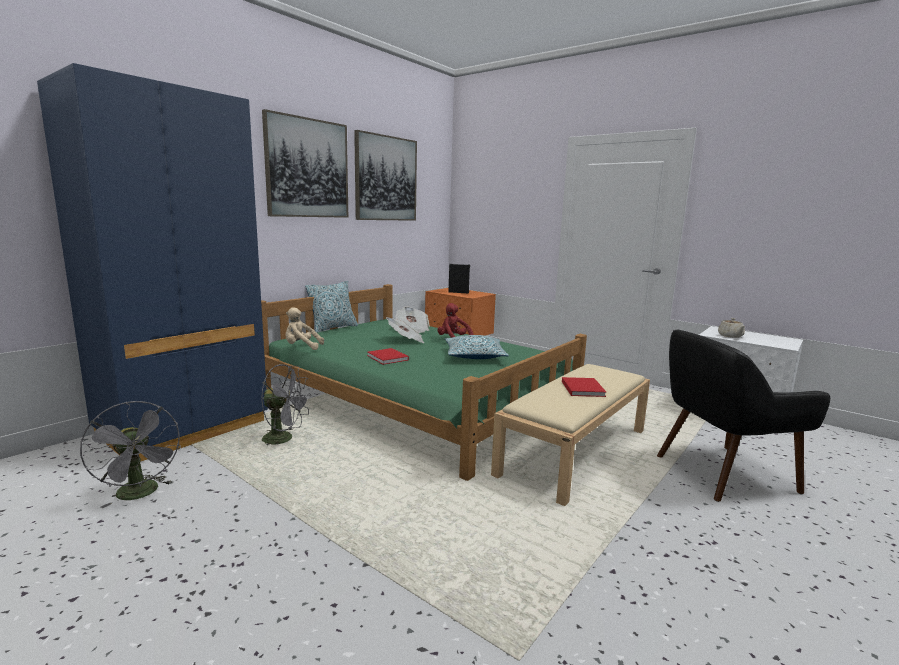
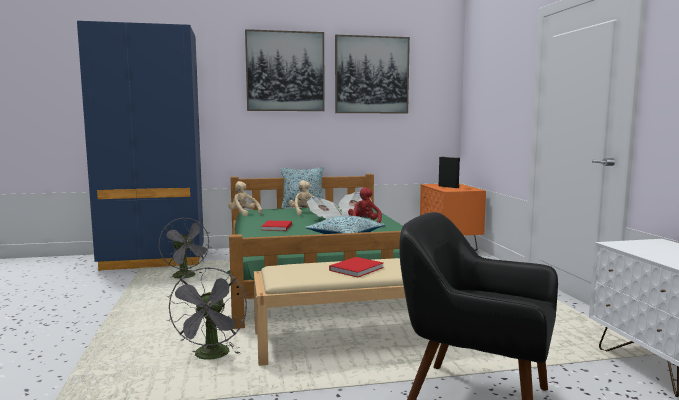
camera: 40 degrees right, 5 degrees down
(141, 494) = (76, 284): grey fan -> grey fan (212, 357)
(364, 336) = (304, 213): none -> beige plush toy
(730, 336) = (642, 249): beige teapot -> none

